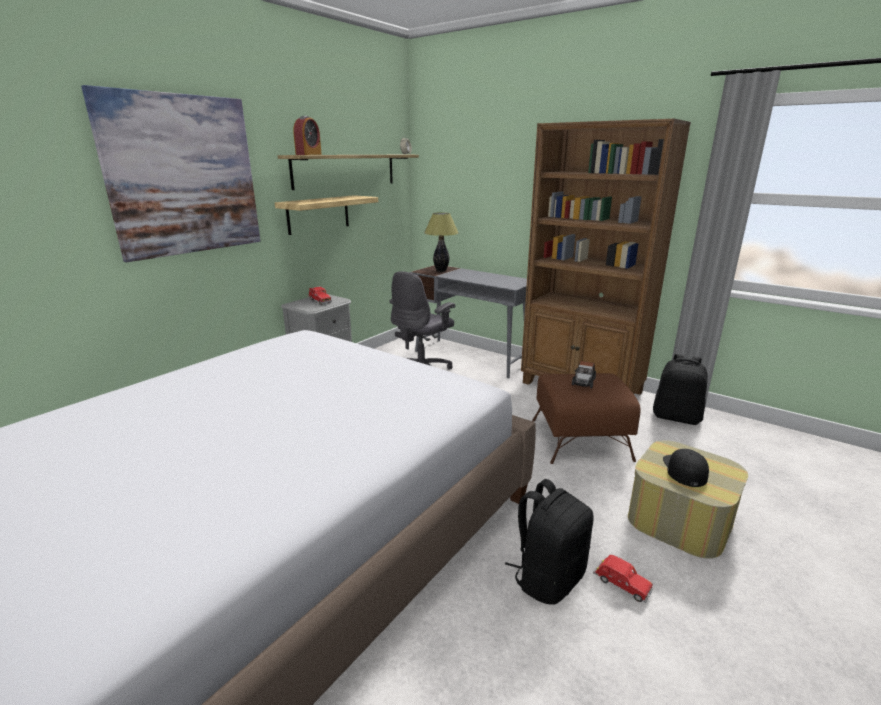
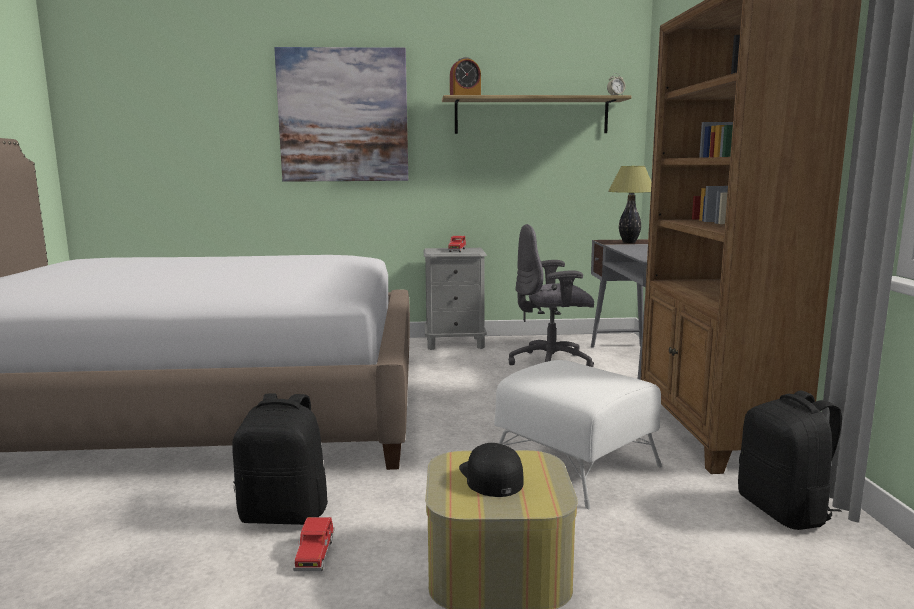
camera: 50 degrees right, 10 degrees down
(318, 214) = (486, 161): shelf -> none
(581, 439) = (575, 466): brown ottoman -> white ottoman
(583, 381) = (577, 372): toy car -> none
(684, 470) = (490, 477): black cap -> black cap turned 75 degrees counterclockwise

